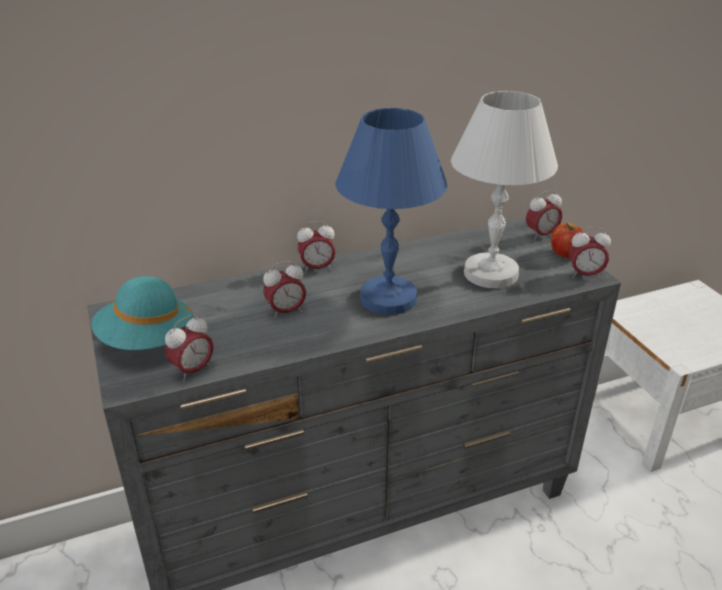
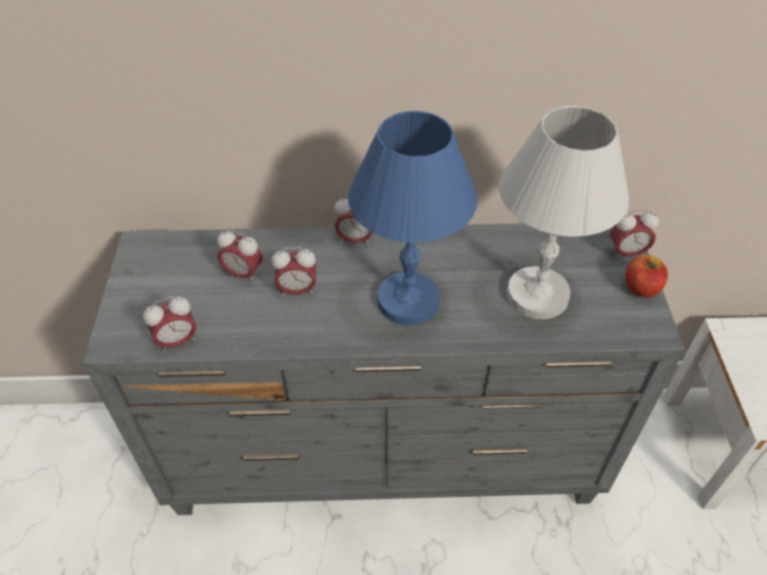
camera: 20 degrees right, 15 degrees up
(148, 341) = (154, 292): turquoise hat -> none
(584, 275) = (646, 326): alarm clock -> alarm clock (243, 274)

